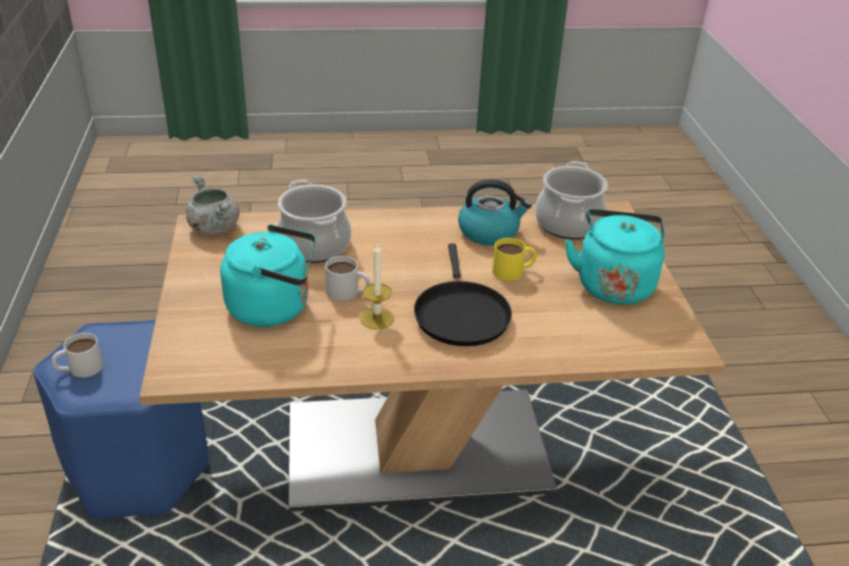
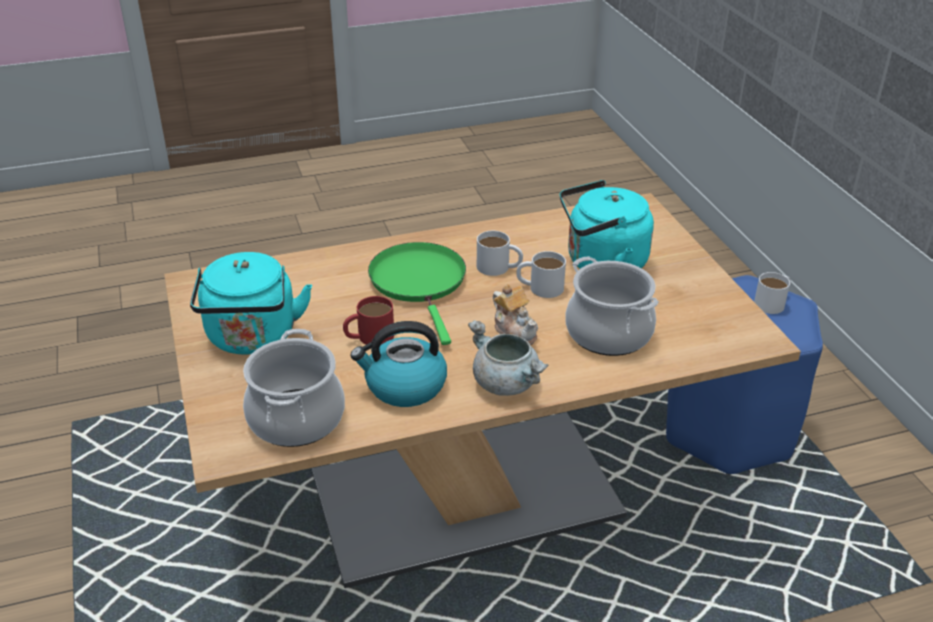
camera: 170 degrees right, 0 degrees up
(213, 227) = (742, 339): grey cooking pot -> grey cooking pot (507, 384)
(377, 318) = (499, 267): candle -> white mug
(389, 257) = (515, 331): none -> teapot
(460, 314) = (420, 282): black frying pan -> green frying pan
(513, 271) = (369, 337): yellow mug -> red mug

